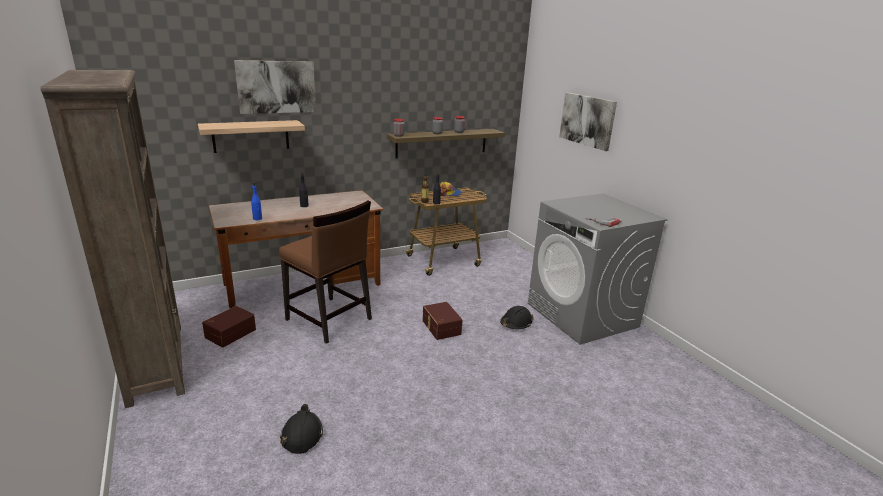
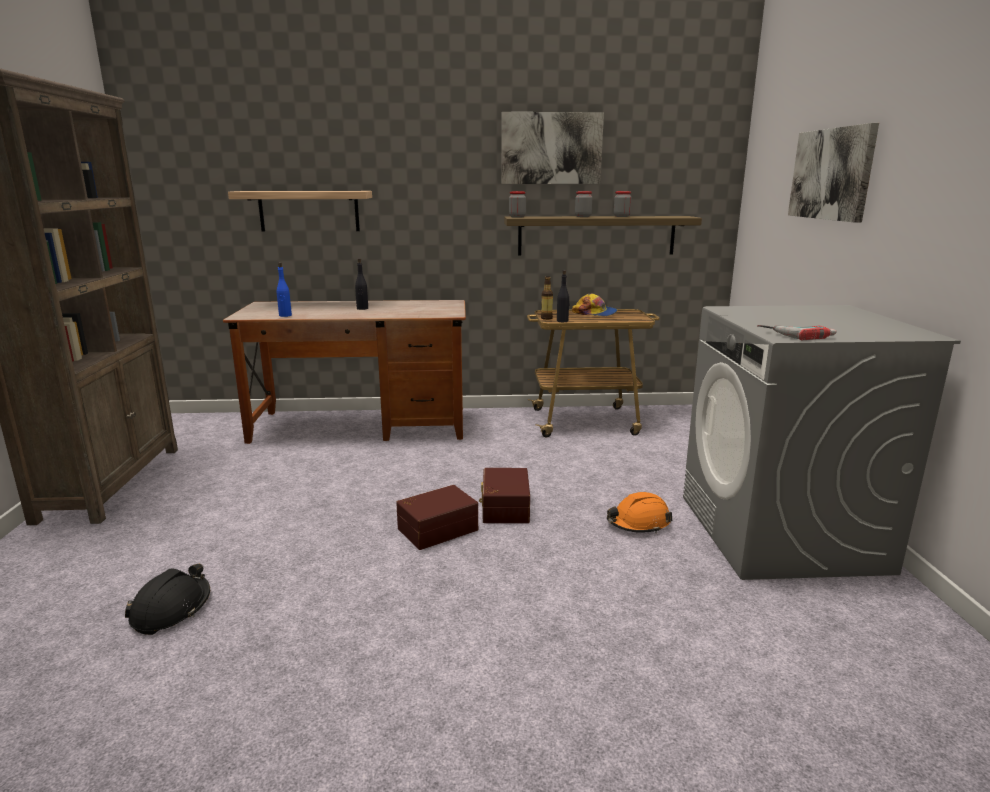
camera: 25 degrees right, 5 degrees down
(230, 333) = (221, 465): brown storage box -> brown storage box (436, 528)
(276, 87) = (343, 143): picture -> picture (551, 148)
(329, 320) = (353, 470): brown chair -> none
(516, 323) = (638, 523): black hard hat -> orange hard hat

